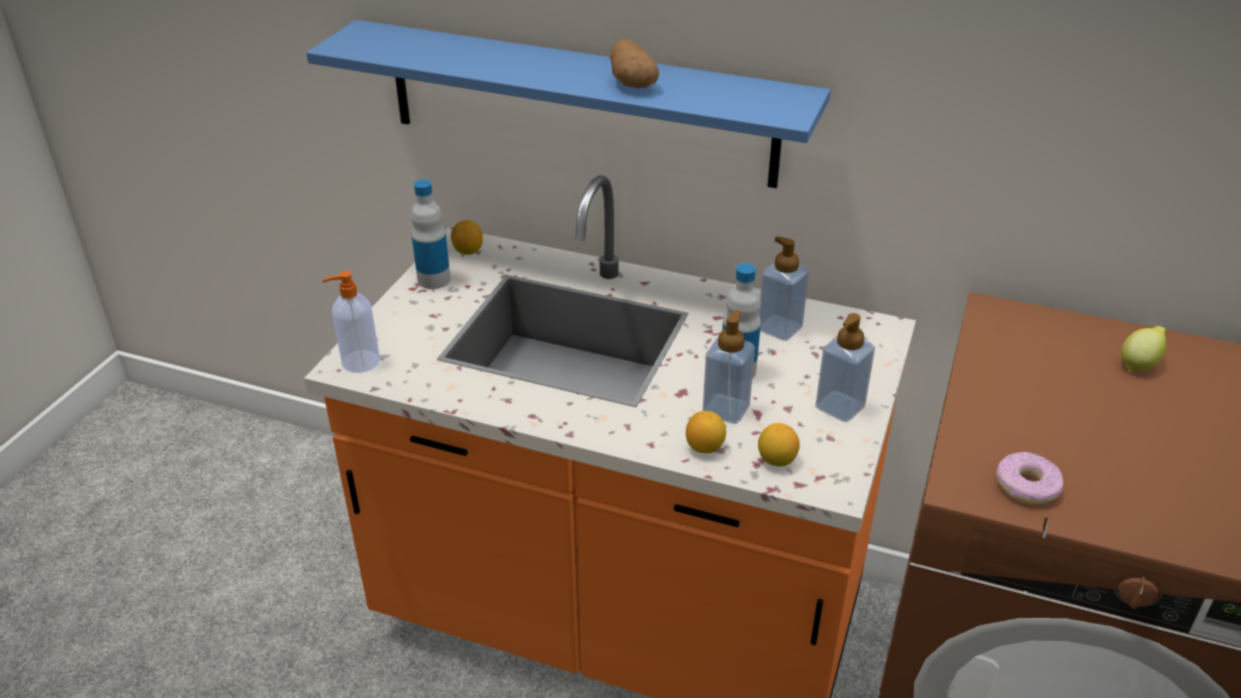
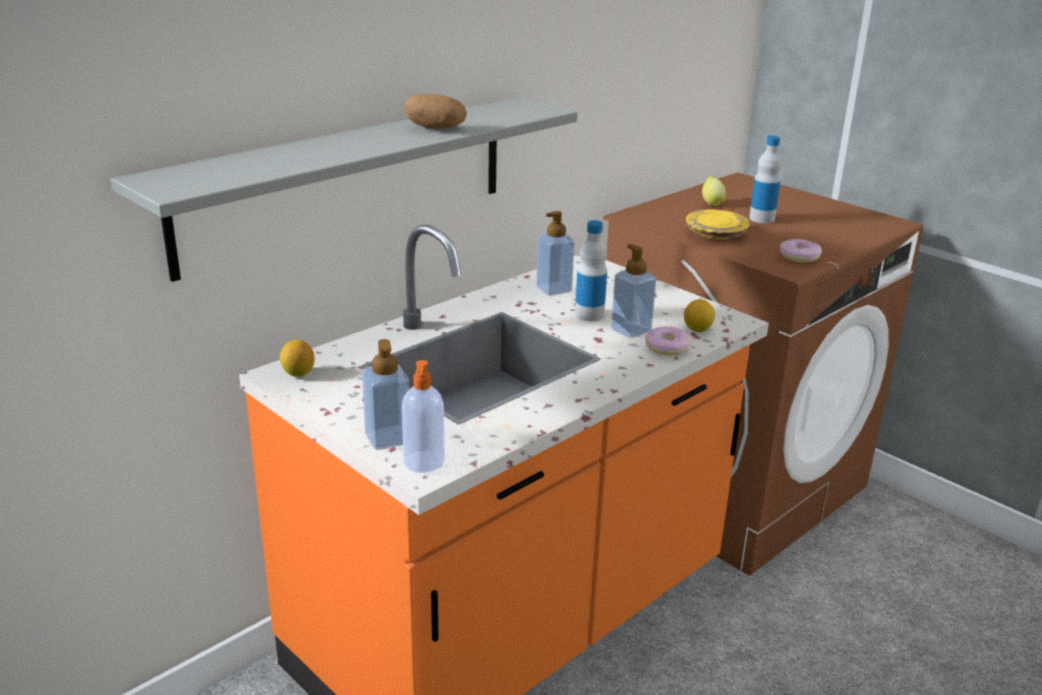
camera: 65 degrees left, 10 degrees down
(434, 279) = (326, 399): bottle -> bottle (762, 219)
(579, 103) = (348, 182): blue shelf -> grey shelf
(705, 447) = (667, 347): lemon -> donut
(840, 407) = (657, 297): soap dispenser -> soap dispenser (387, 438)
(1018, 393) = (716, 234): none -> yellow plate

